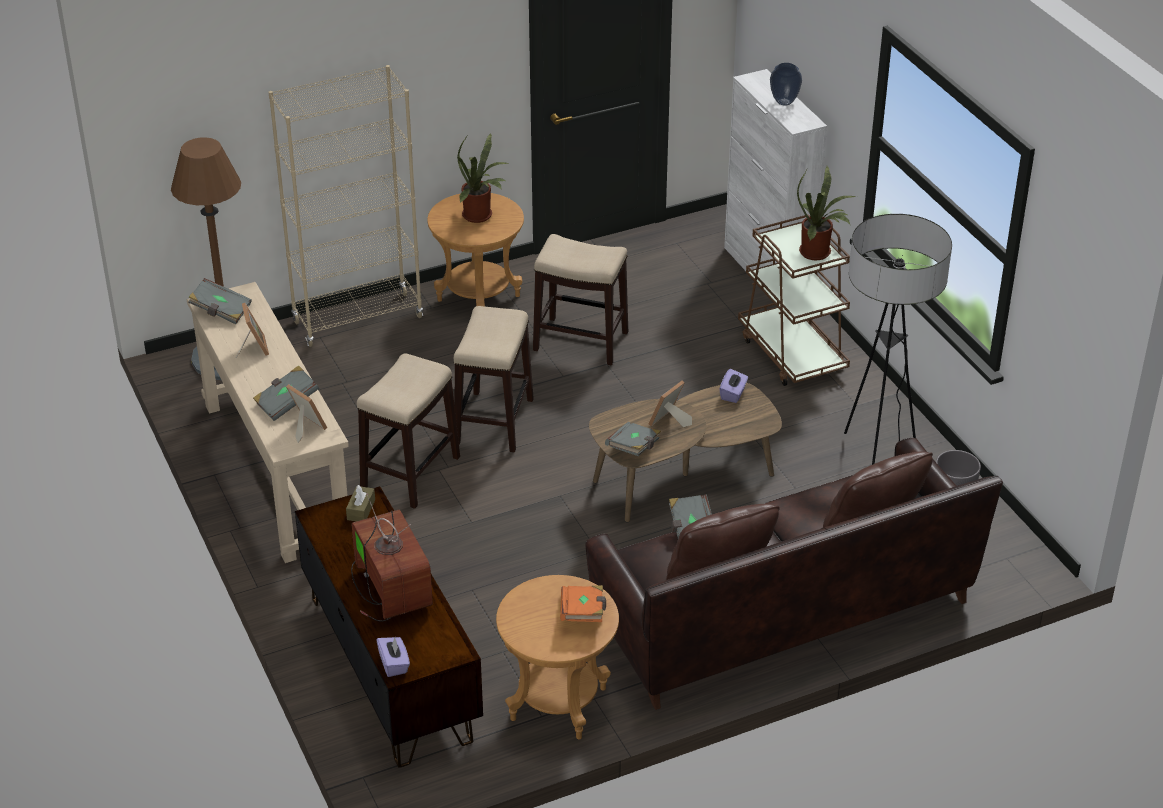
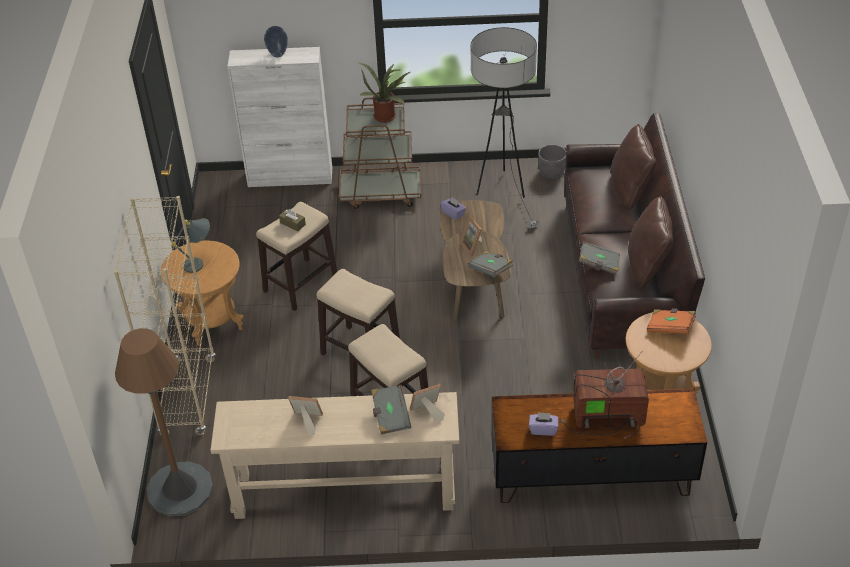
camera: 65 degrees left, 5 degrees up
(221, 311) = (243, 431): grey book -> none
(361, 510) = (513, 412): brown tissue box -> brown tissue box (292, 224)
(394, 664) = (684, 433): purple tissue box -> purple tissue box (543, 429)
(480, 216) = (200, 263): potted plant -> grey table lamp

